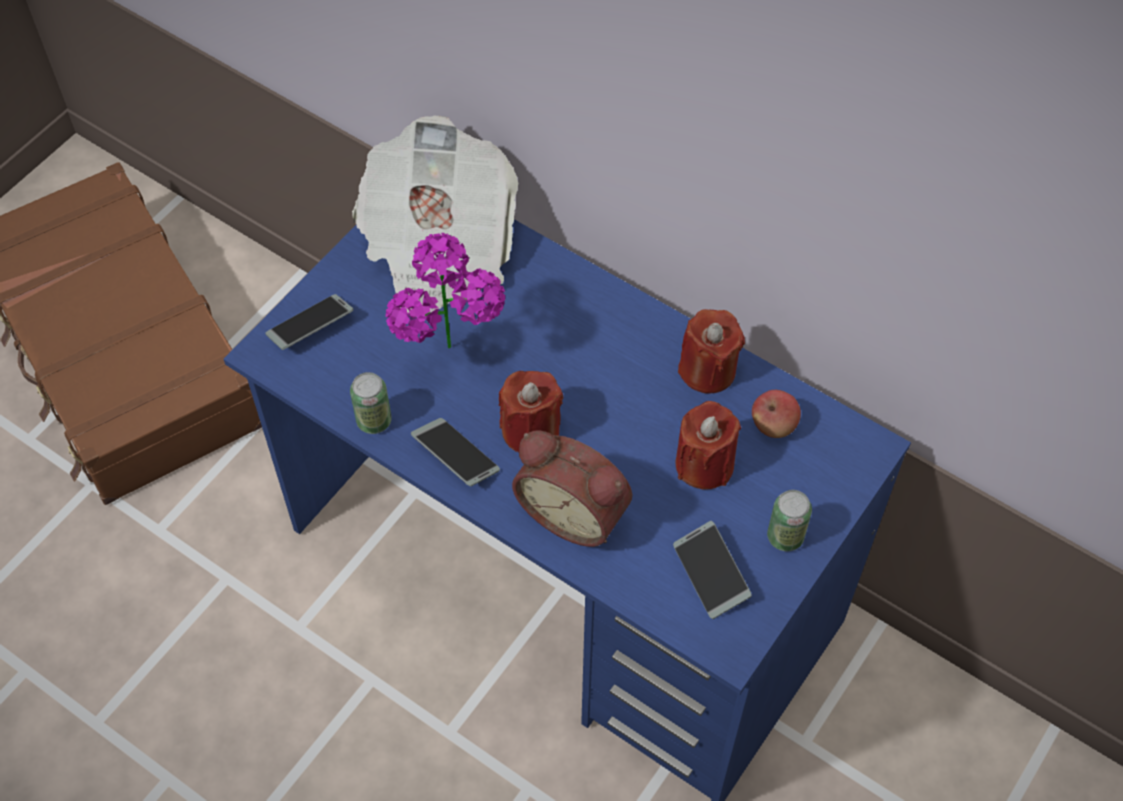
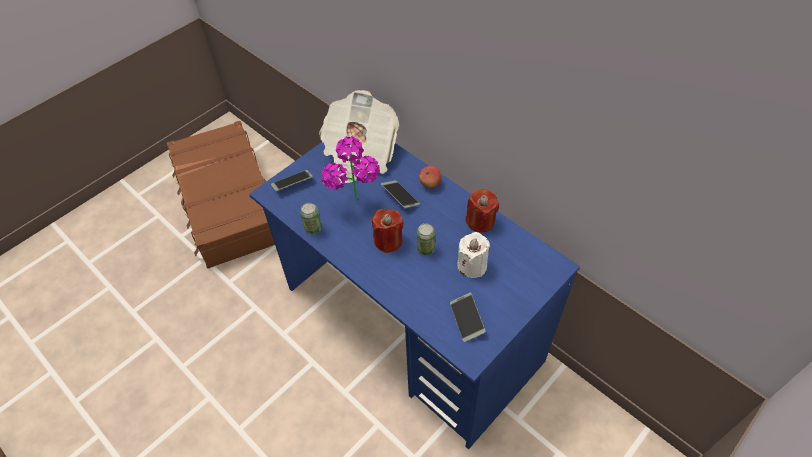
camera: 10 degrees right, 5 degrees down
(456, 456) = (349, 249): phone -> phone (400, 197)
(575, 511) = (403, 281): alarm clock -> none
(704, 464) = (472, 265): red candle -> white candle
(773, 426) = (510, 251): apple -> apple (430, 184)
(785, 536) = (508, 305): can -> can (425, 249)

